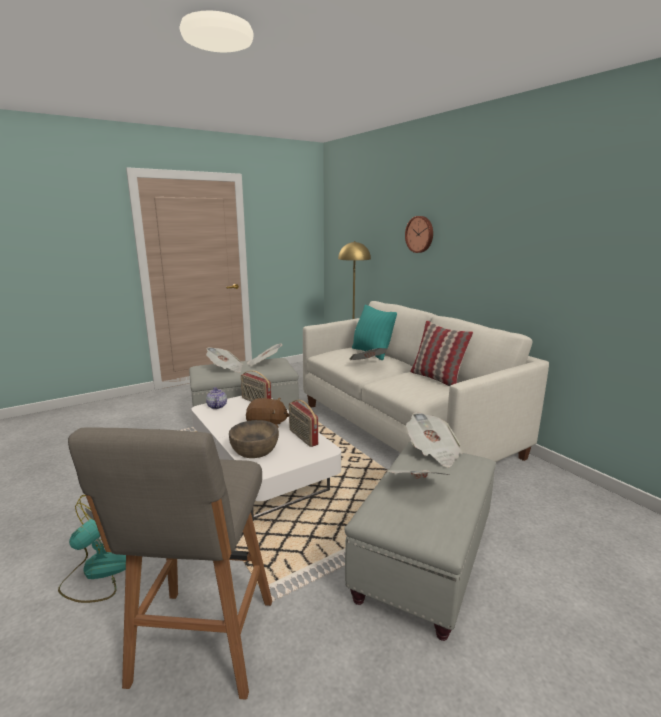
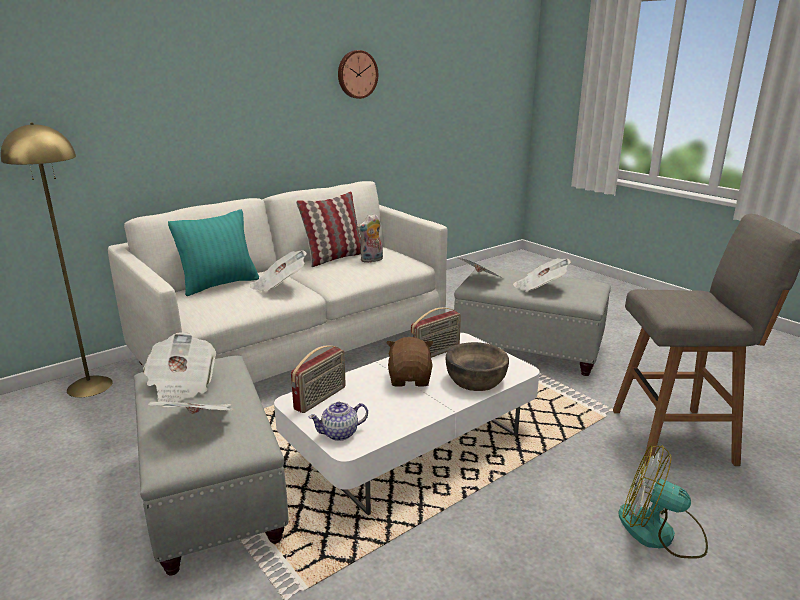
camera: 95 degrees left, 5 degrees up
(420, 234) = (158, 96): wall clock -> wall clock (356, 74)
(432, 389) = (371, 260): none -> plush toy

